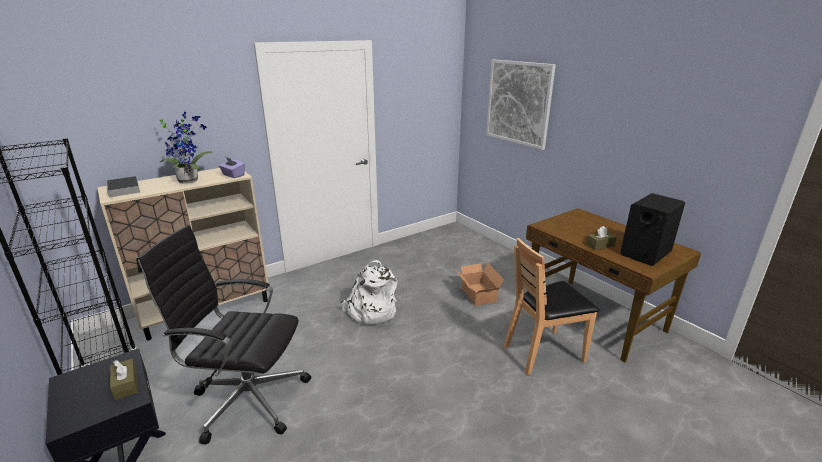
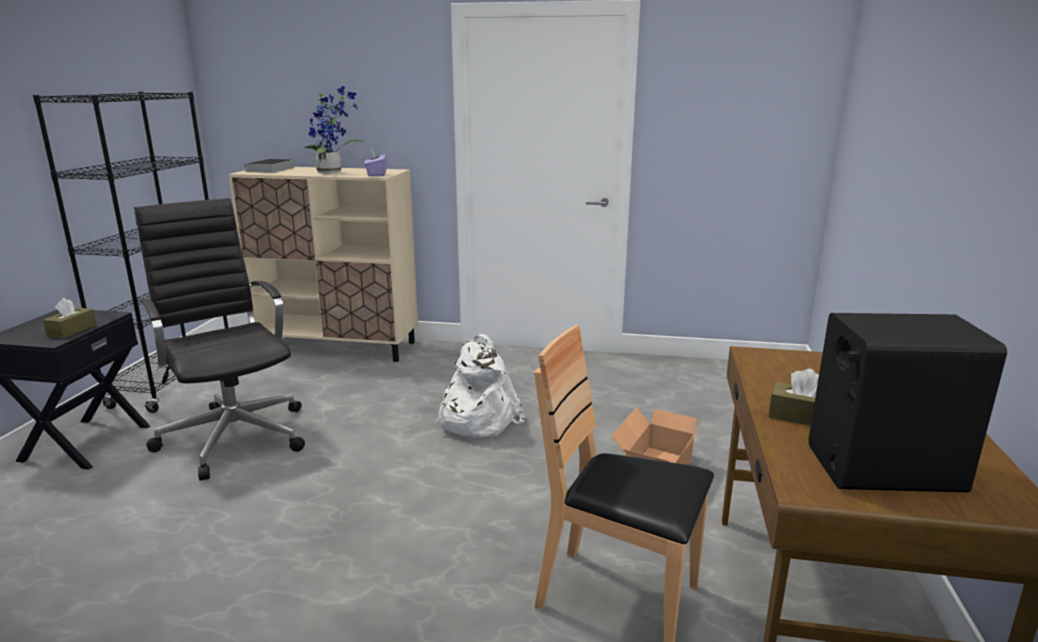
camera: 45 degrees right, 5 degrees down
(518, 103) = (891, 115): picture -> none

